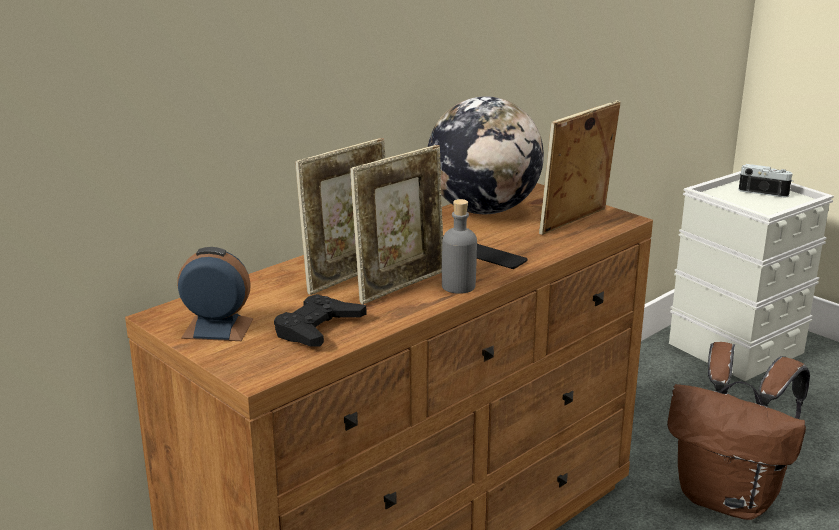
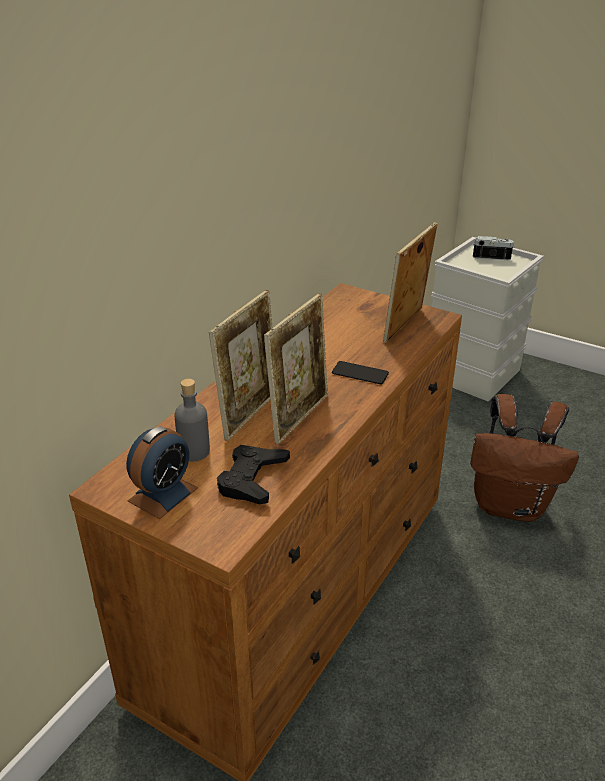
camera: 15 degrees left, 10 degrees up
(217, 328) = (163, 494): alarm clock -> alarm clock turned 135 degrees clockwise
(458, 286) = (347, 410): grey bottle -> grey bottle (194, 451)
(483, 210) = (326, 322): globe -> none

